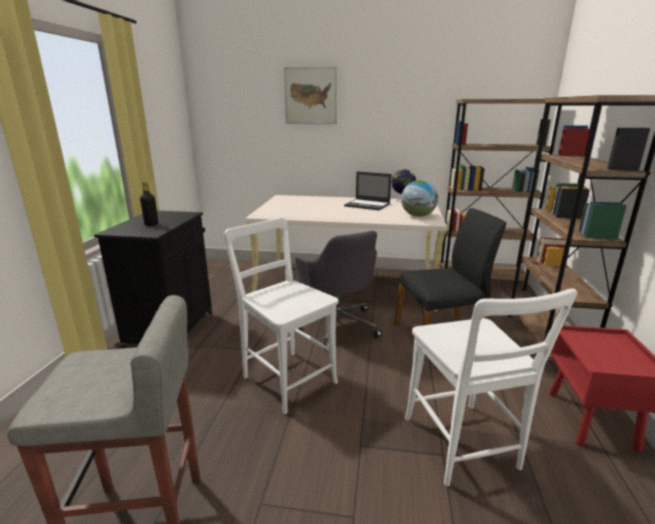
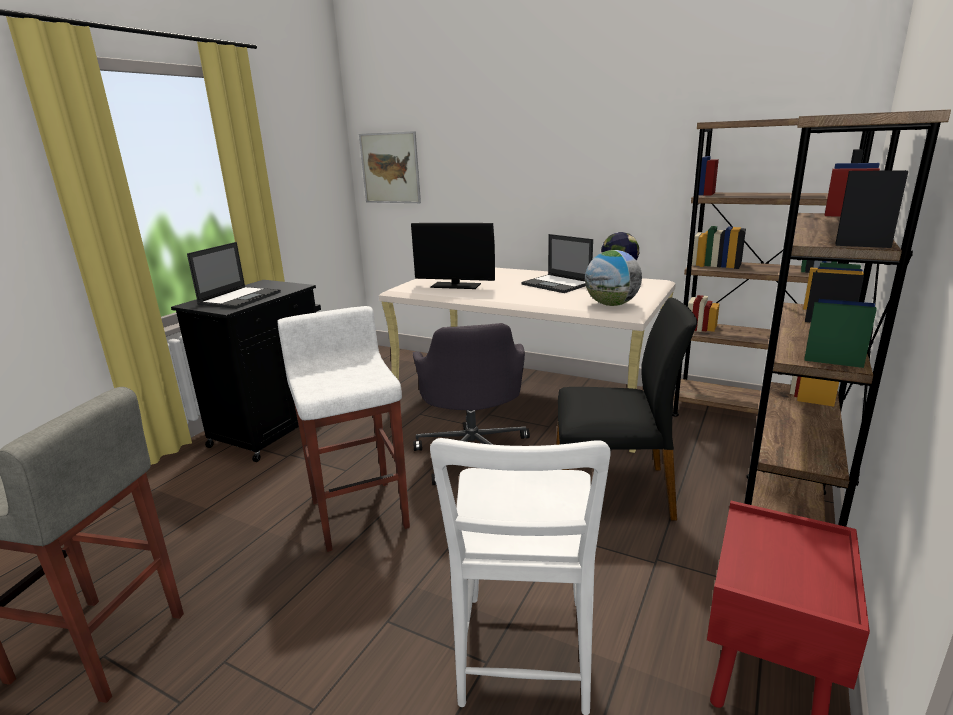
camera: 20 degrees right, 0 degrees up
(151, 224) = (240, 298): black bottle -> laptop
(286, 377) = (360, 512): white chair -> white stool
(299, 209) = (455, 285): none -> monitor
(310, 96) = (494, 126): picture -> picture (390, 168)

